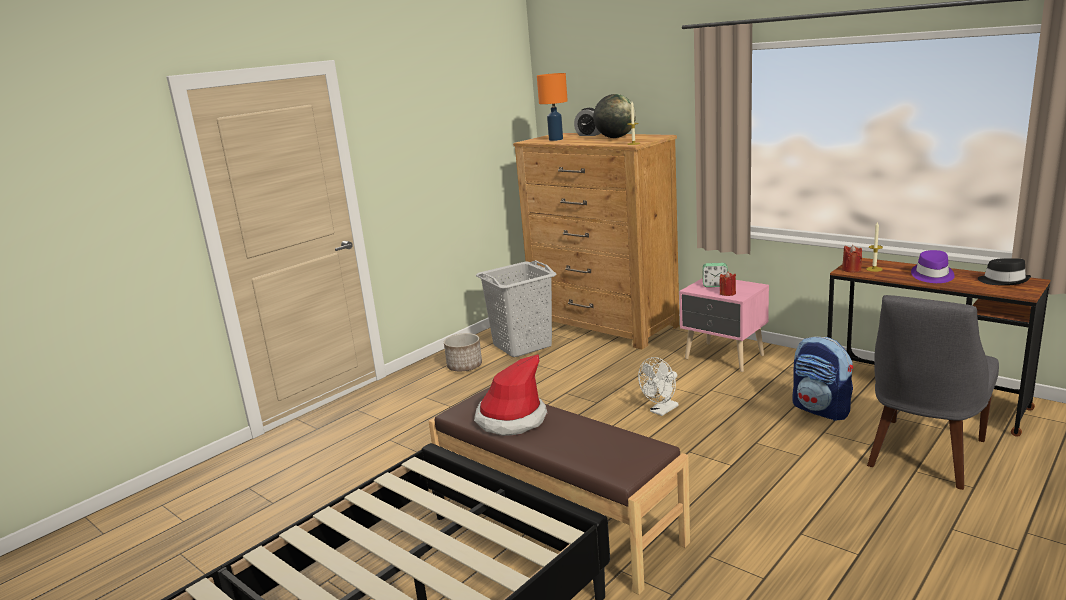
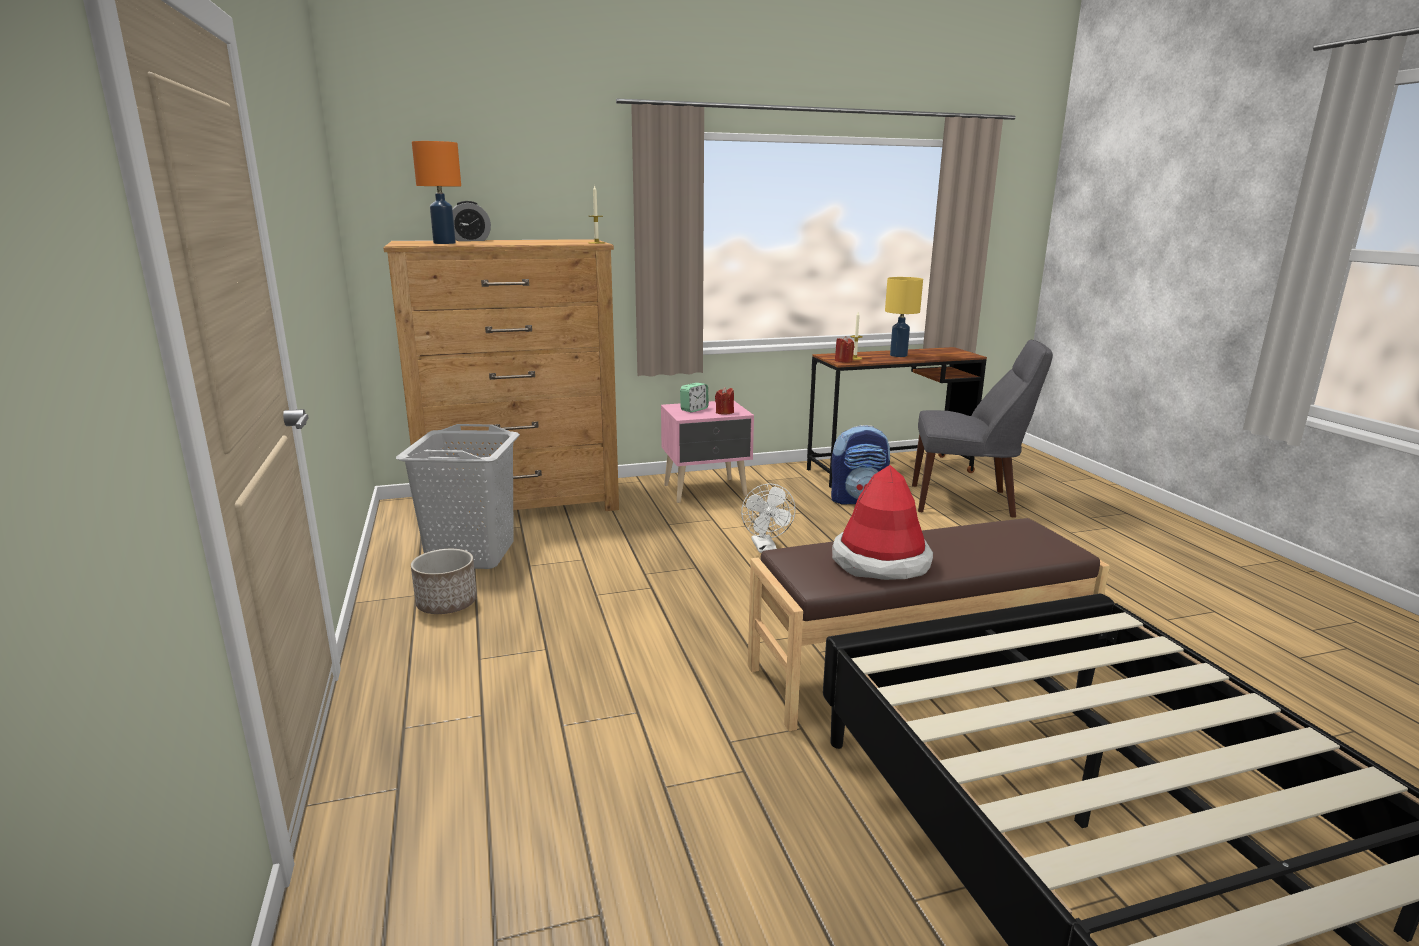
camera: 60 degrees left, 0 degrees up
(615, 137) = (530, 241): globe -> none
(923, 455) = (967, 501): grey chair -> grey chair turned 60 degrees counterclockwise
(932, 276) = (898, 355): purple hat -> yellow table lamp
(1003, 281) = (939, 351): black hat -> none

